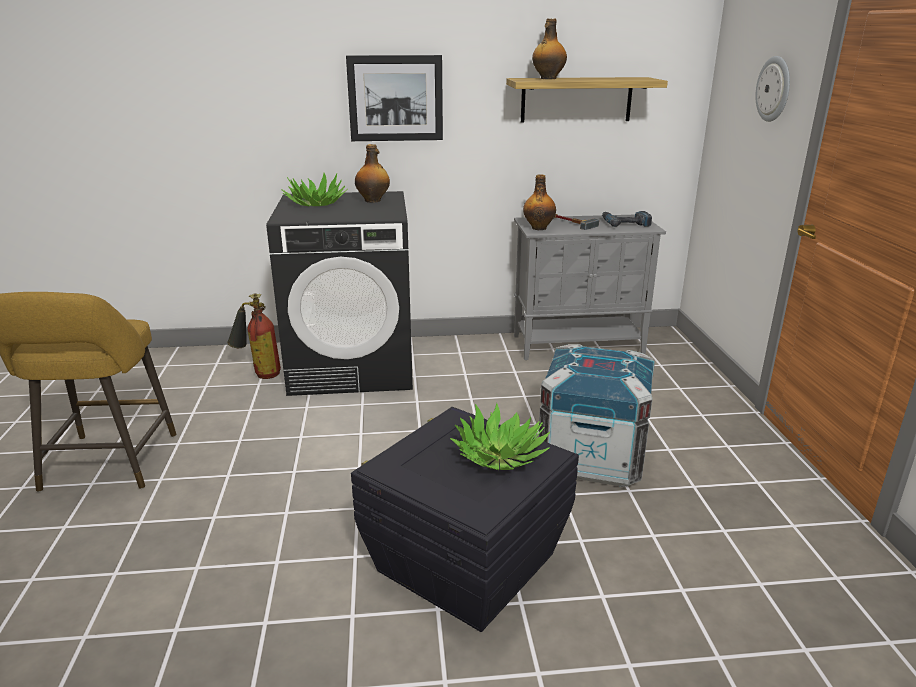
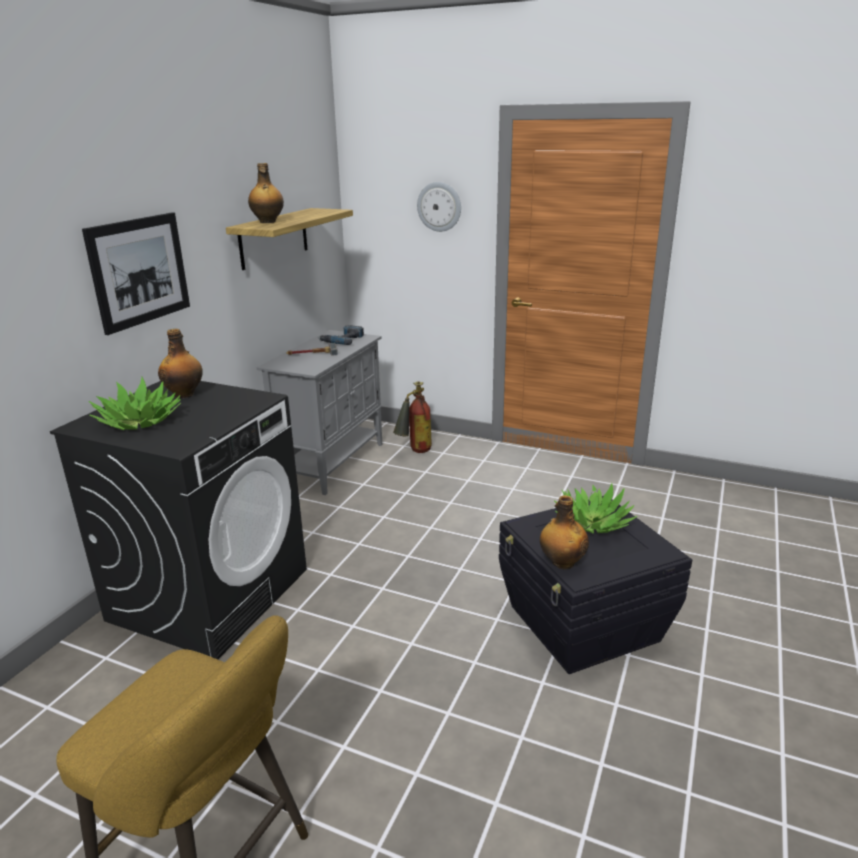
camera: 60 degrees left, 0 degrees up
(259, 373) = (130, 671): fire extinguisher -> fire extinguisher (414, 452)
(539, 228) = (304, 367): bottle -> bottle (562, 562)
(591, 457) = (497, 521): crate -> none

